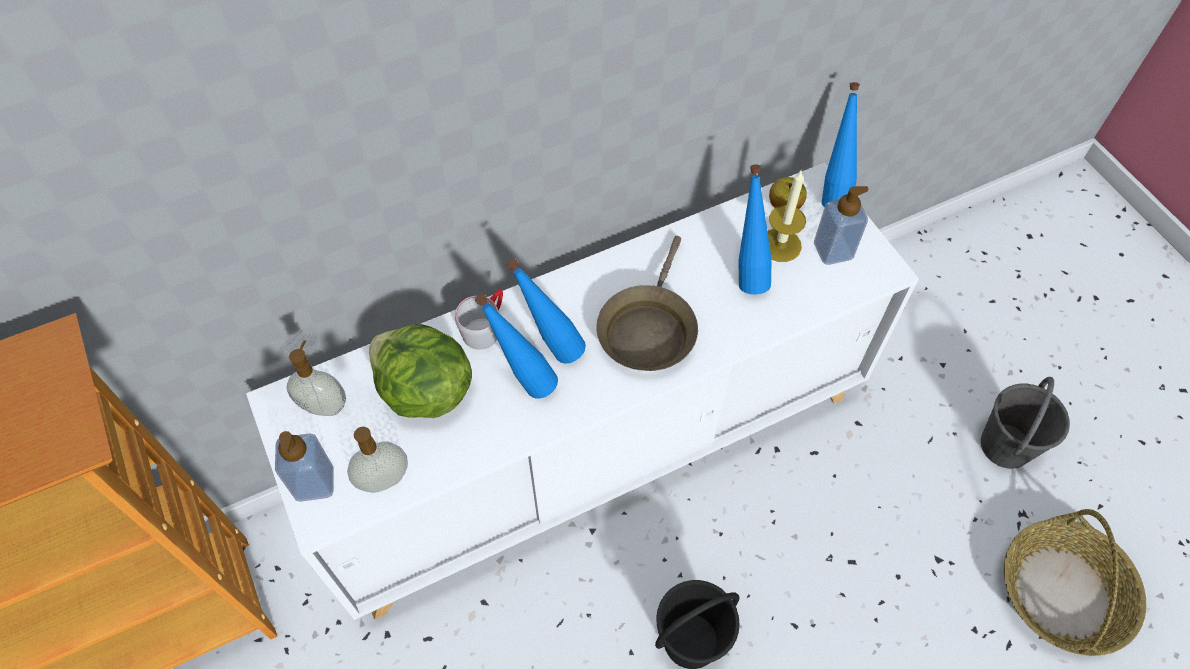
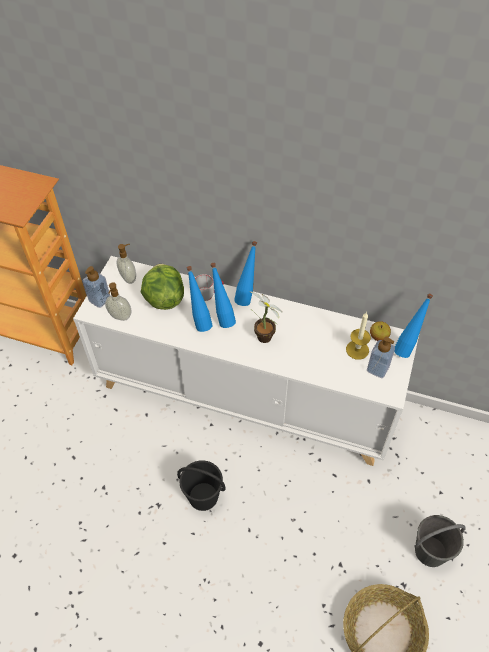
camera: 45 degrees right, 5 degrees down
(648, 329) = (265, 339): brown frying pan -> potted plant
(747, 273) = (330, 349): blue bottle -> blue bottle (247, 296)

